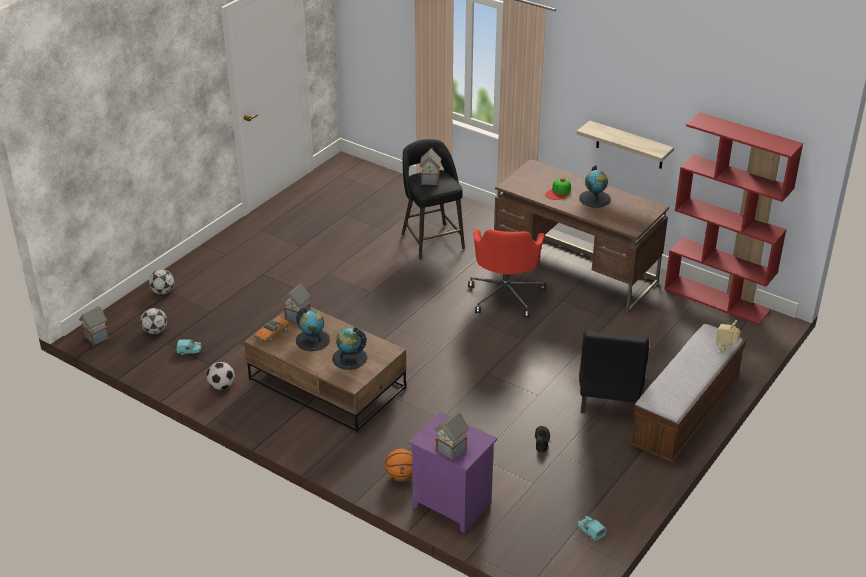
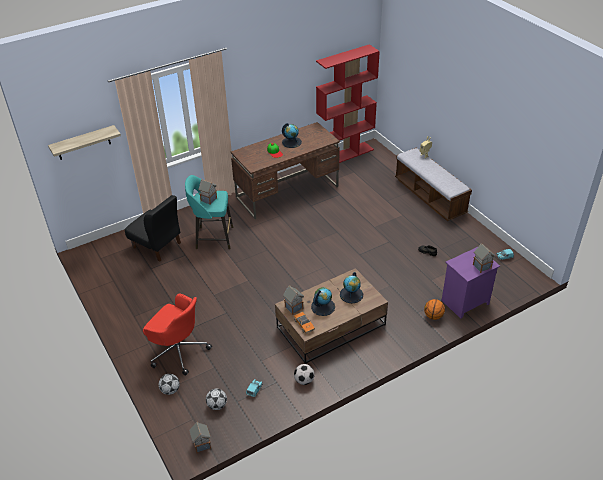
camera: 65 degrees left, 5 degrees up
(432, 240) = (213, 238): black stool -> turquoise stool
(505, 295) = (291, 225): red office chair -> red office chair (178, 350)
(609, 396) = (403, 216): black chair -> black chair (157, 245)
(629, 145) = (278, 105): shelf -> shelf (83, 143)

